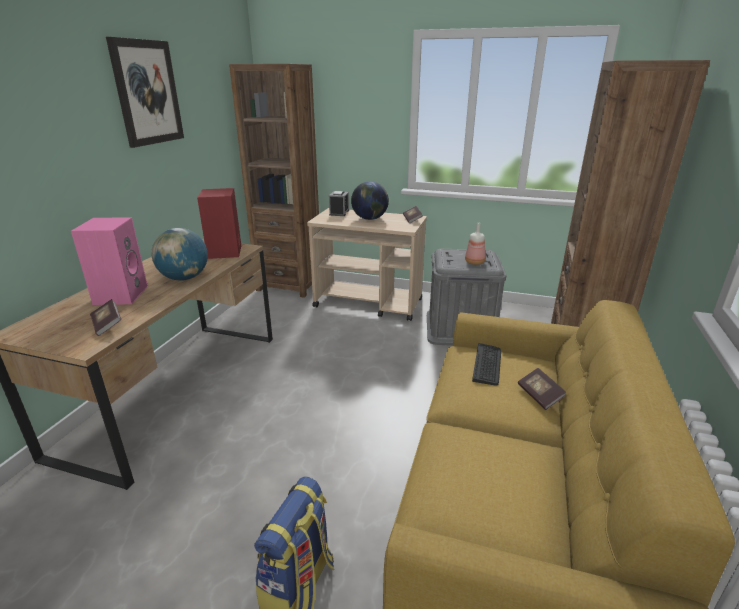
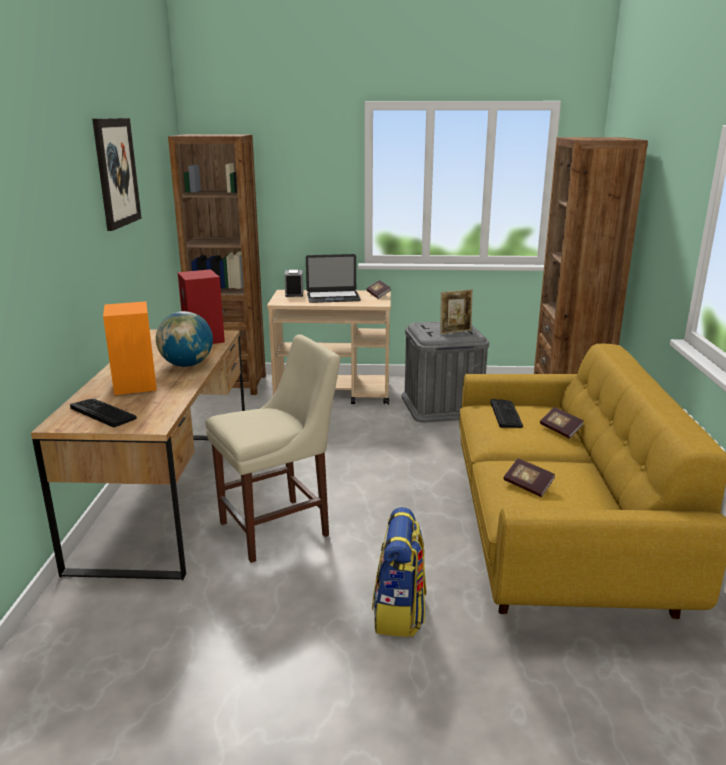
camera: 15 degrees left, 5 degrees down
(61, 325) = (103, 413): none -> keyboard
(107, 325) = (153, 408): book -> book (528, 486)
(120, 294) = (134, 384): pink speaker -> orange speaker
(244, 443) = (279, 527): none -> beige chair
(370, 219) = (333, 297): globe -> laptop
(475, 262) = (455, 332): bottle -> picture frame

